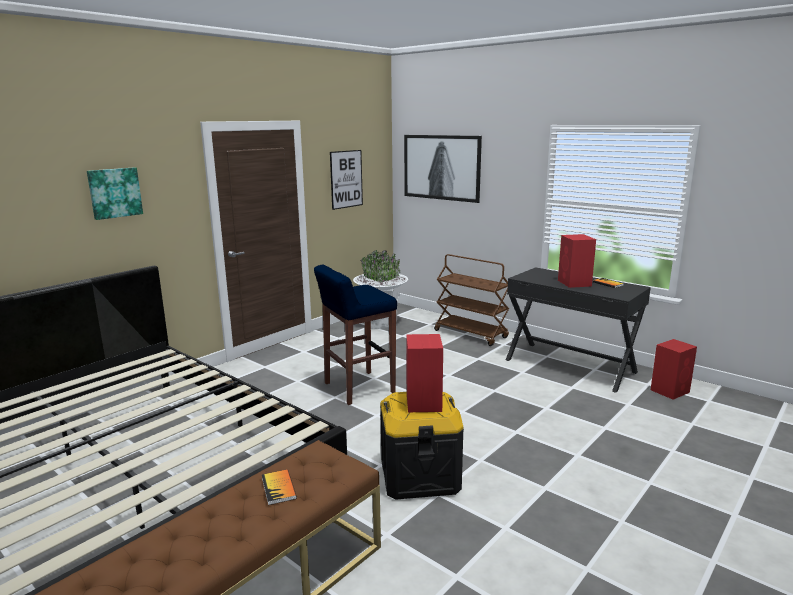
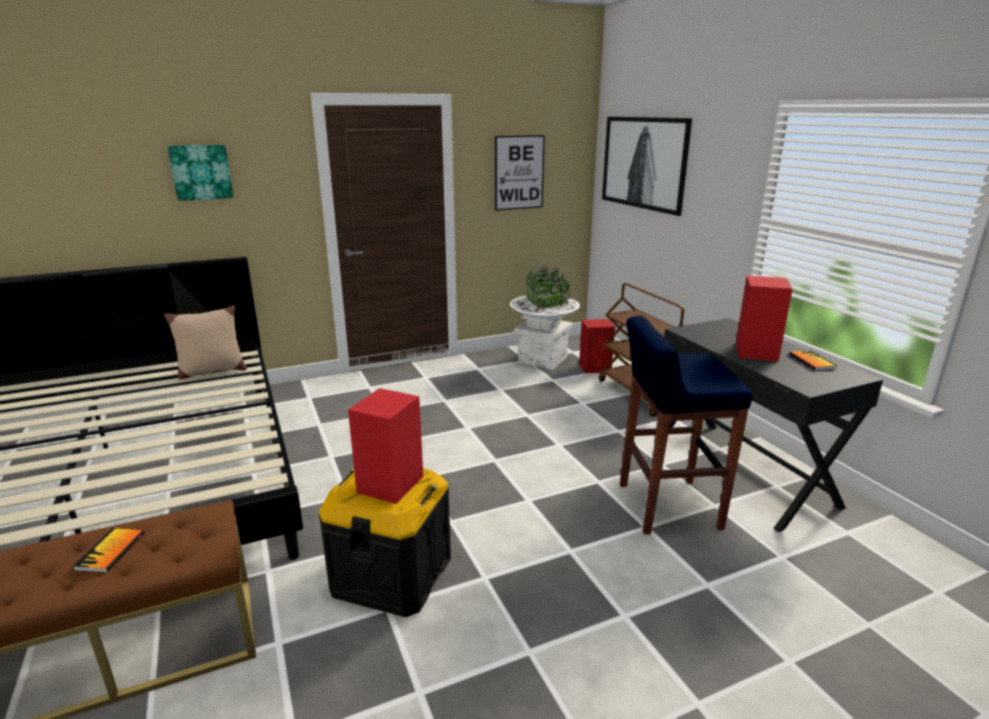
camera: 25 degrees right, 5 degrees up
(151, 371) = (211, 371): none -> beige pillow
(358, 388) = (437, 436): blue stool -> blue stool (666, 506)
(670, 391) = (878, 554): red speaker -> red speaker (596, 368)

